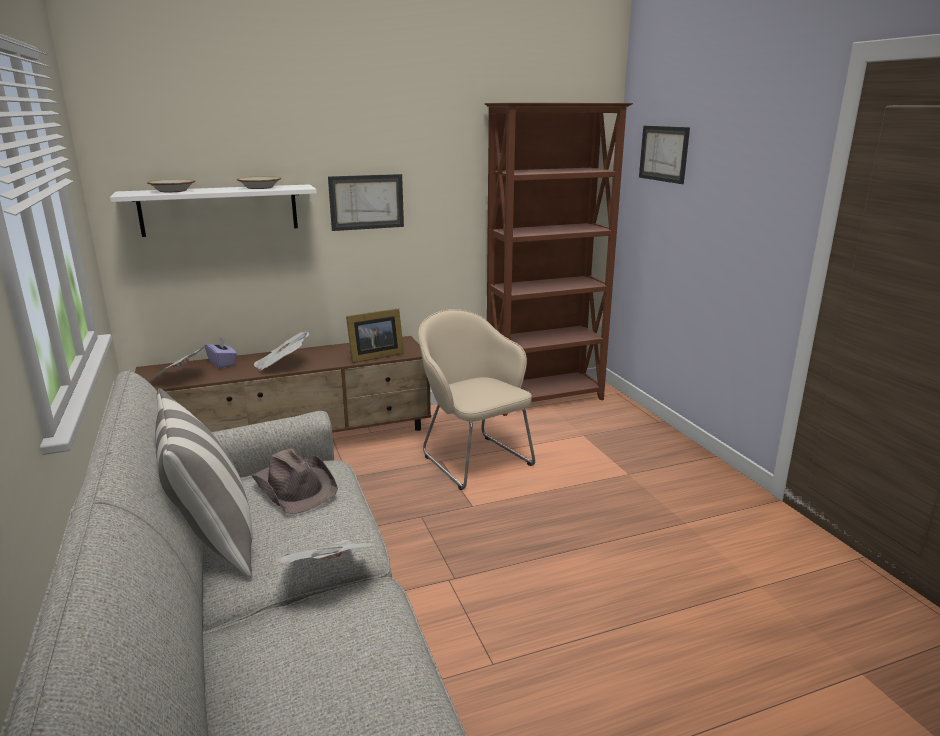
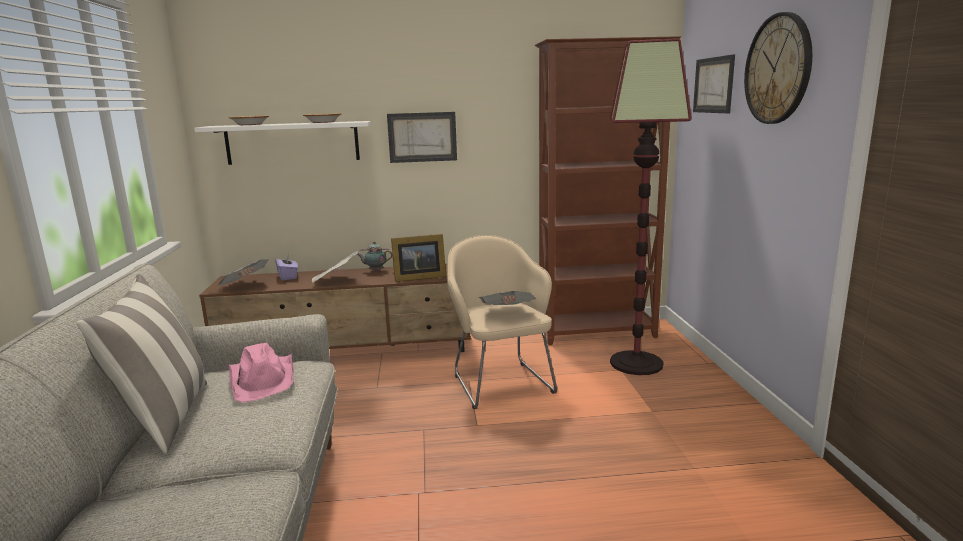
camera: 15 degrees right, 5 degrees down
(295, 487) = (264, 379): brown hat -> pink hat
(320, 350) = (375, 271): none -> teapot
(329, 572) = (232, 458): newspaper -> newspaper (507, 313)
(595, 427) = (636, 363): none -> floor lamp
(739, 149) = (778, 69): none -> wall clock

